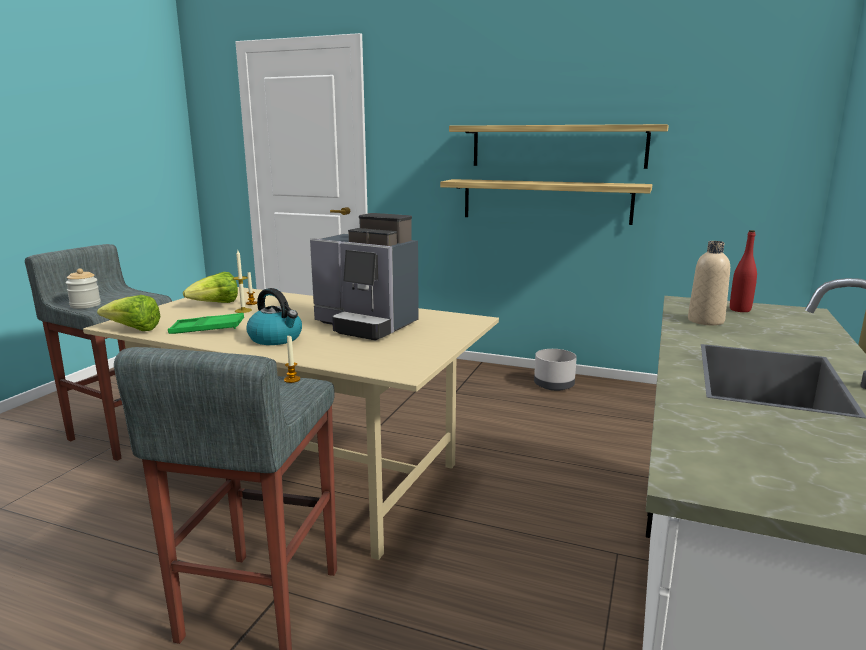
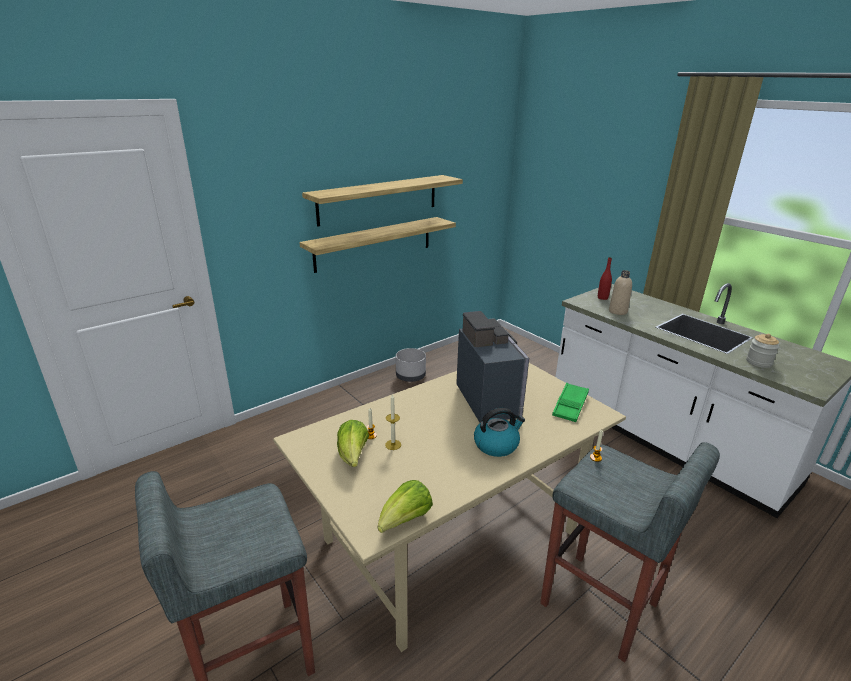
camera: 60 degrees left, 10 degrees up
(85, 305) = (248, 553): jar -> jar (758, 362)
(207, 329) = (440, 474): green tray -> green tray (570, 405)
(366, 325) = (491, 399): coffee machine -> coffee machine turned 75 degrees counterclockwise

